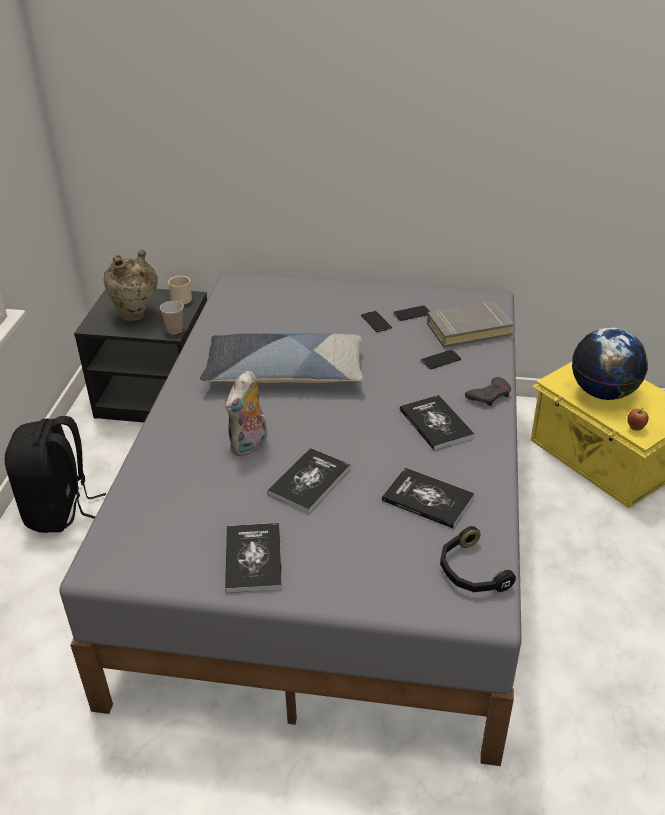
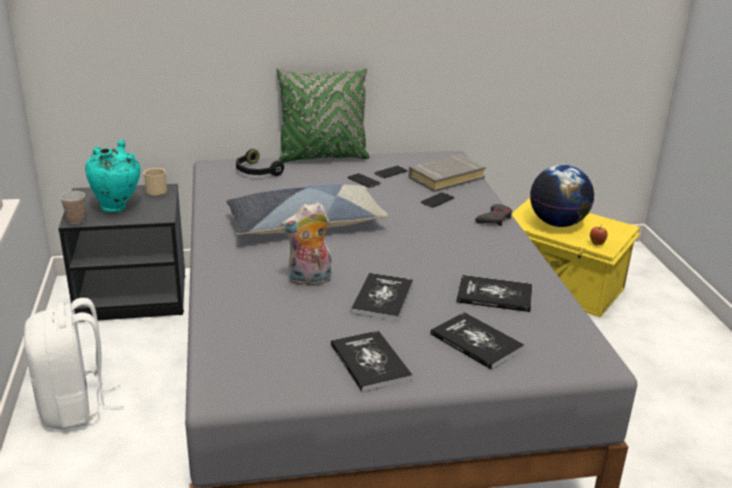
camera: 20 degrees left, 10 degrees down
(60, 510) = (75, 407): black backpack -> white backpack
(136, 315) = (117, 207): beige vase -> turquoise vase
(175, 329) = (164, 214): cup -> cup (76, 220)
(250, 446) = (309, 280): plush toy -> plush toy turned 60 degrees clockwise
(351, 283) = (322, 157): none -> green pillow
(436, 423) = (464, 243): book -> book (476, 342)
(470, 571) = (565, 339): black headphones -> black headphones (256, 172)

